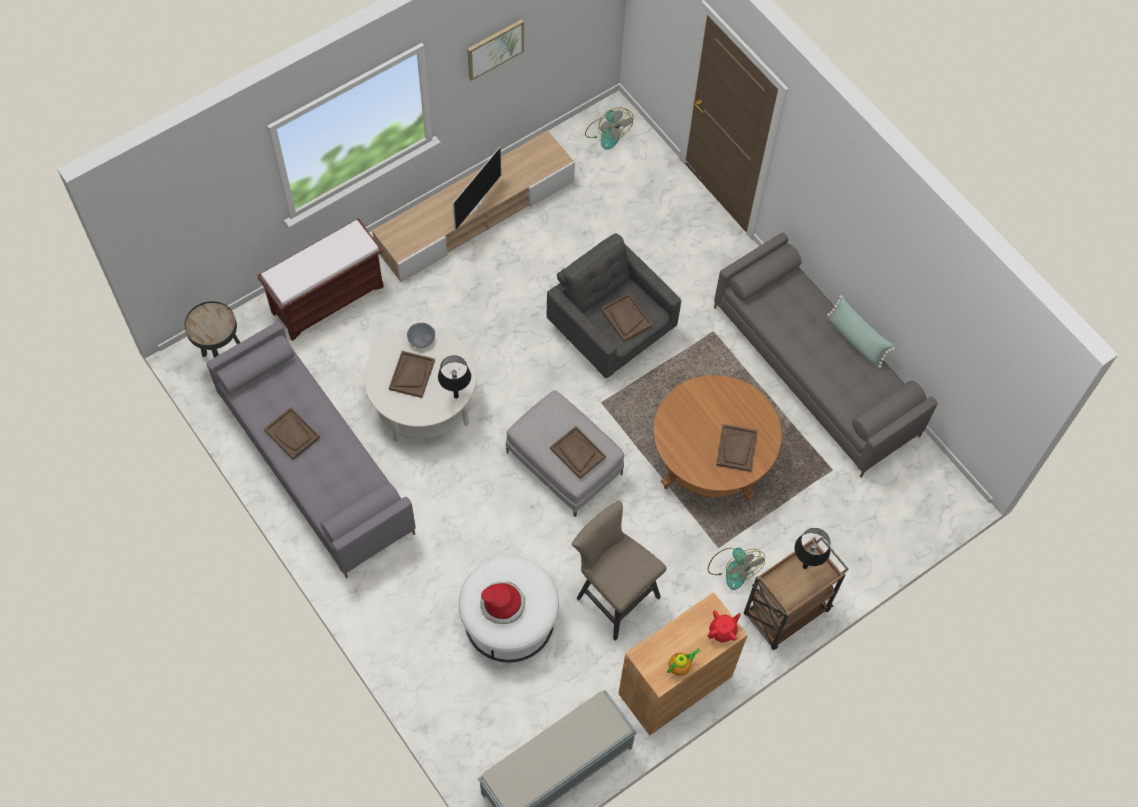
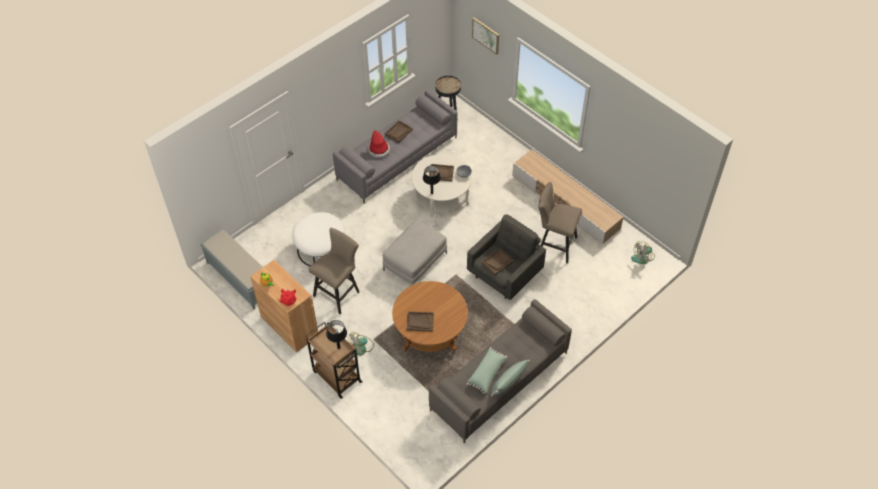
camera: 85 degrees right, 10 degrees down
(328, 298) = (495, 148): brown bench -> none
(475, 205) = (561, 190): television -> none
(495, 49) = (621, 138): picture -> picture (486, 35)
(502, 604) = (314, 227): hat -> hat (379, 150)
(563, 248) = (554, 245): none -> beige stool
(577, 453) = (406, 249): brown tray -> none
(838, 366) = (487, 373): none -> green pillow

